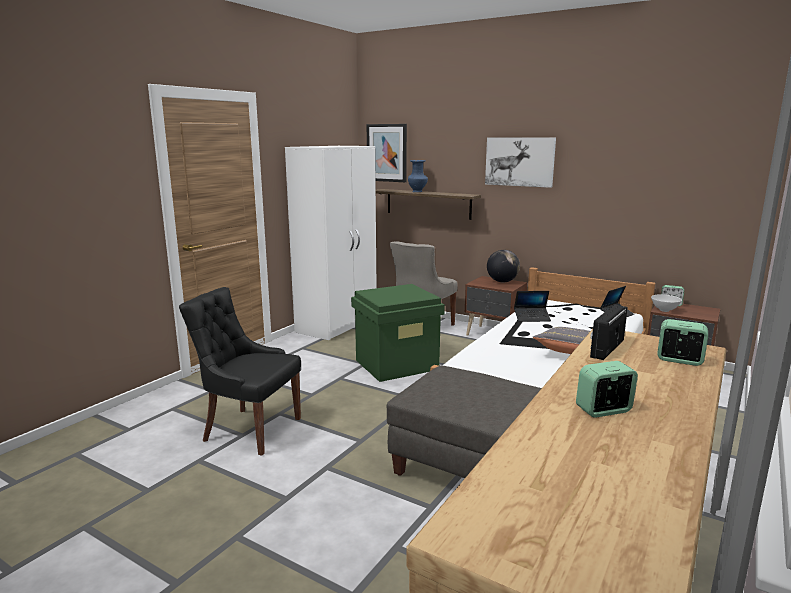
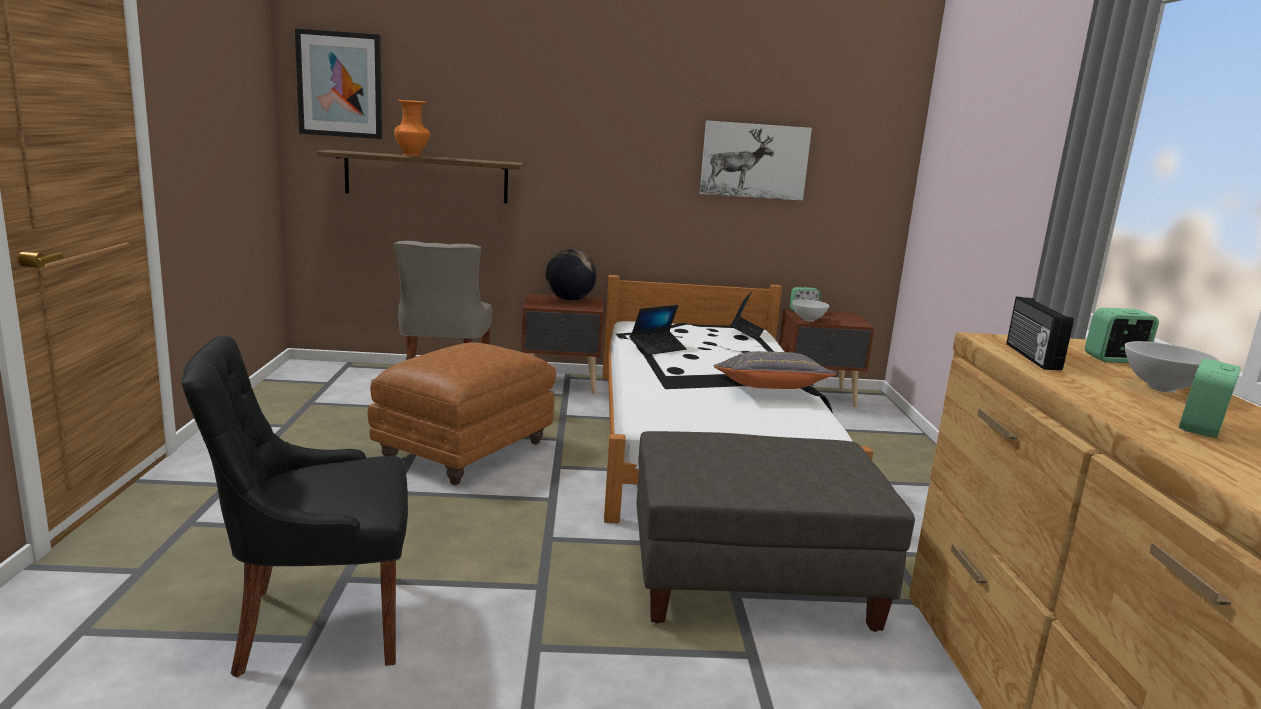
camera: 35 degrees left, 0 degrees up
(338, 325) = (287, 402): white wardrobe -> none
(397, 364) = (465, 451): green storage box -> brown ottoman
(417, 192) = (412, 156): blue vase -> orange vase
(520, 161) = (588, 112): picture -> picture (754, 160)
(656, 383) = (1161, 388): none -> white bowl

